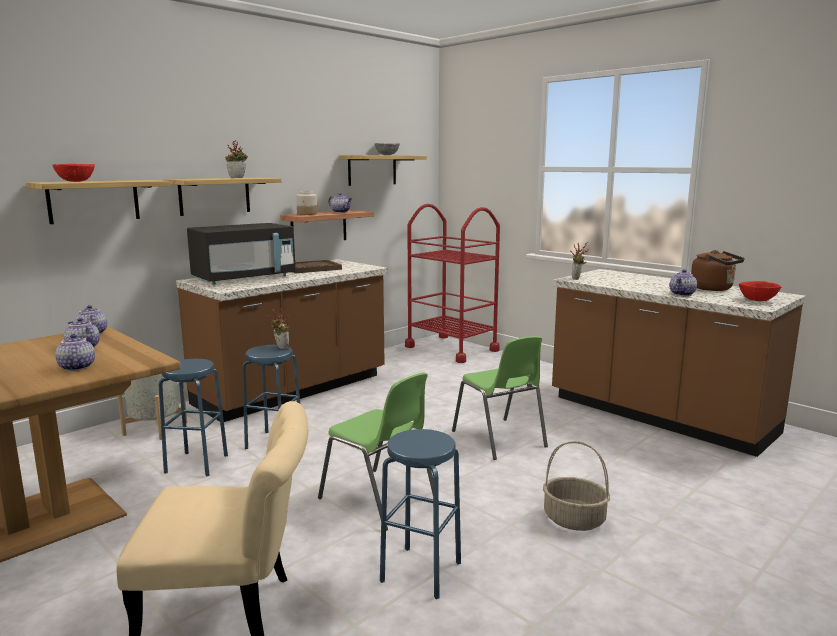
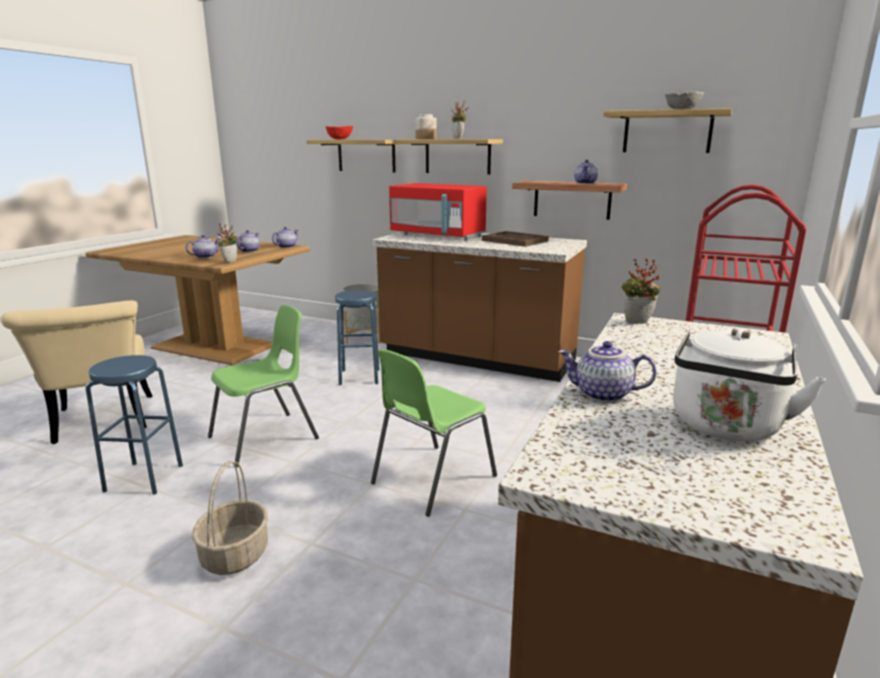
camera: 70 degrees right, 5 degrees up
(196, 464) = (310, 363): blue stool -> none
(244, 278) = (438, 236): black microwave -> red microwave
(280, 348) = (365, 295): potted plant -> potted plant (230, 261)
(307, 214) = (541, 182): jar -> jar (425, 139)
(379, 499) = (266, 438): green chair -> green chair turned 150 degrees counterclockwise
(714, 289) = (725, 428): brown kettle -> white kettle
(757, 301) = (629, 474): red bowl -> none

